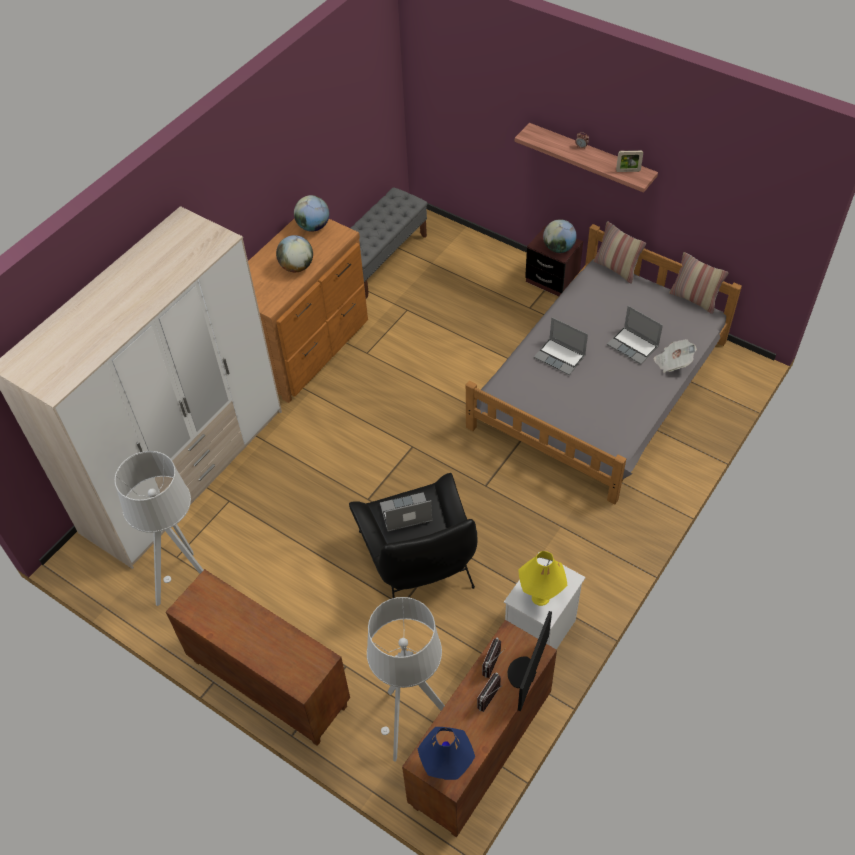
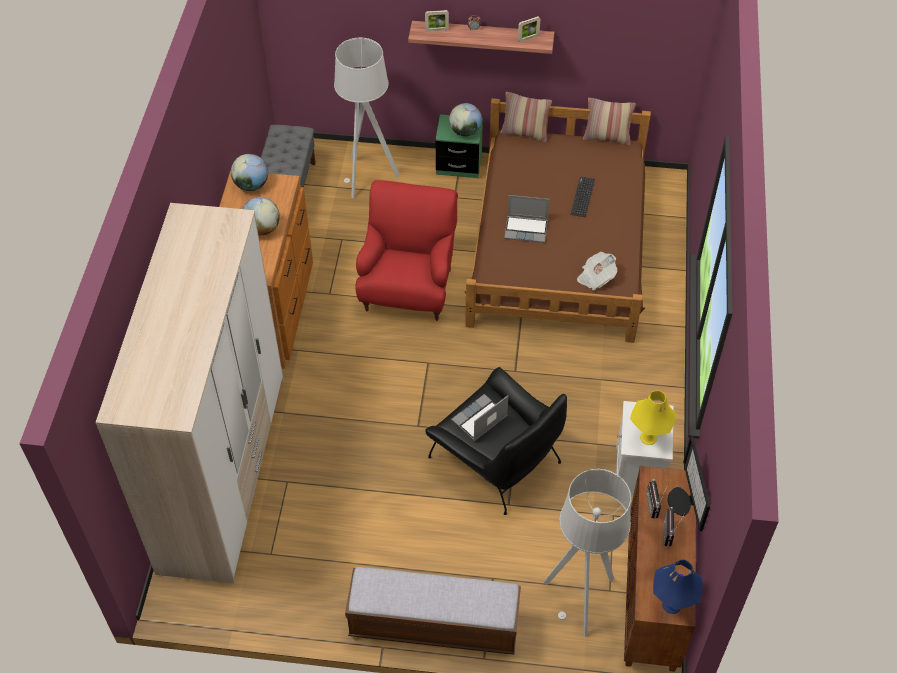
camera: 30 degrees left, 0 degrees up
(191, 584) = (302, 572): grey floor lamp -> grey floor lamp (367, 177)
(268, 684) = (433, 625): brown cabinet -> bench
(437, 374) = (409, 288): none -> red armchair
(546, 137) = (436, 30): none -> picture frame
(552, 280) = (459, 164): brown nightstand -> green nightstand
(599, 385) = (558, 244): grey bed -> brown bed
(633, 346) = (582, 197): laptop -> keyboard
(673, 362) = (623, 199): newspaper -> newspaper (596, 277)

